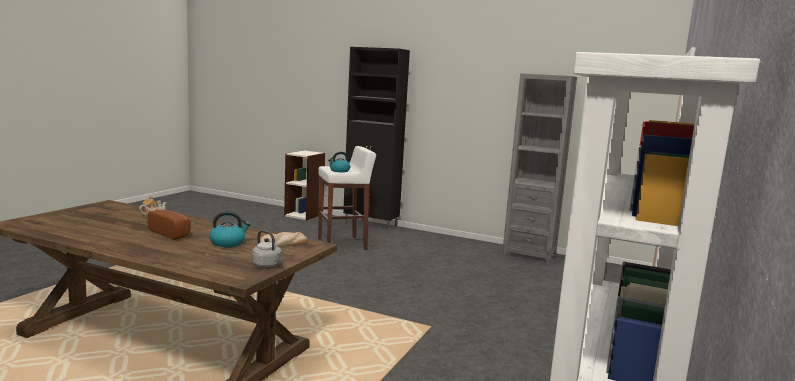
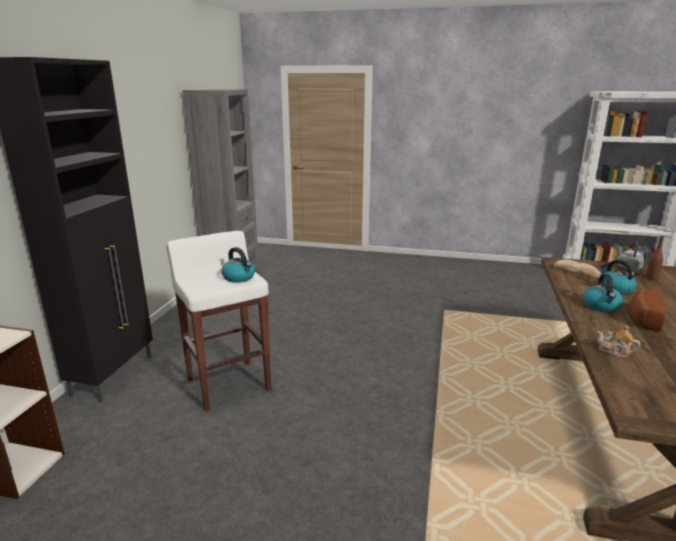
camera: 100 degrees left, 10 degrees up
(207, 230) = (601, 306): none -> kettle
(230, 264) = (651, 278): none -> brown bottle

